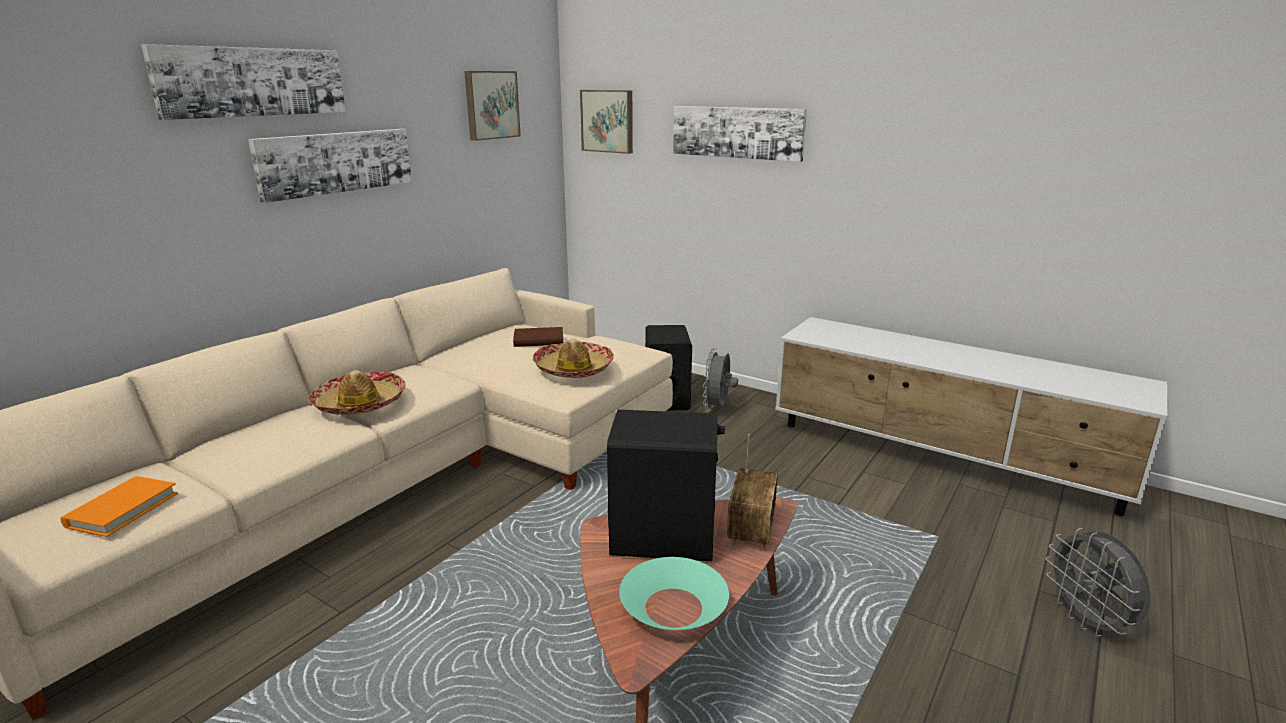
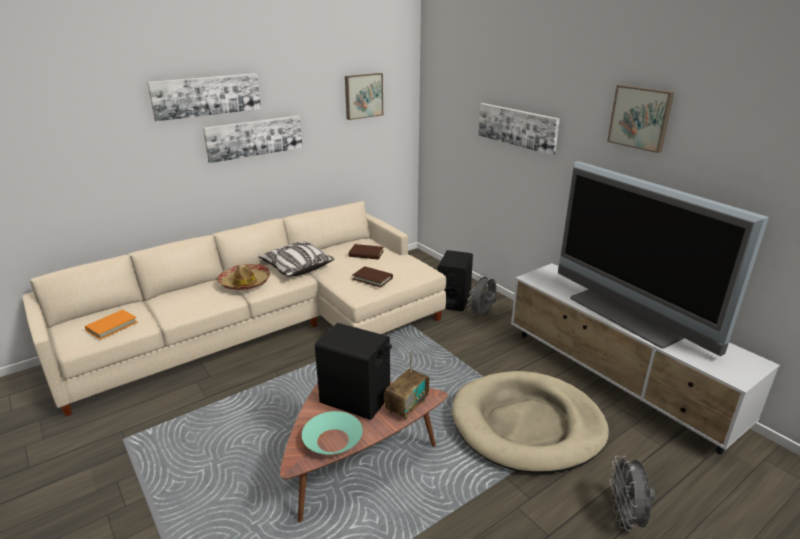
camera: 20 degrees right, 5 degrees up
(436, 372) = (297, 268): none -> pillow
(573, 369) = (372, 278): hat -> brown book
(608, 121) = (444, 106): picture -> picture (640, 117)
(879, 535) = (527, 425): none -> beige dog bed
(956, 358) = (628, 315): none -> television

